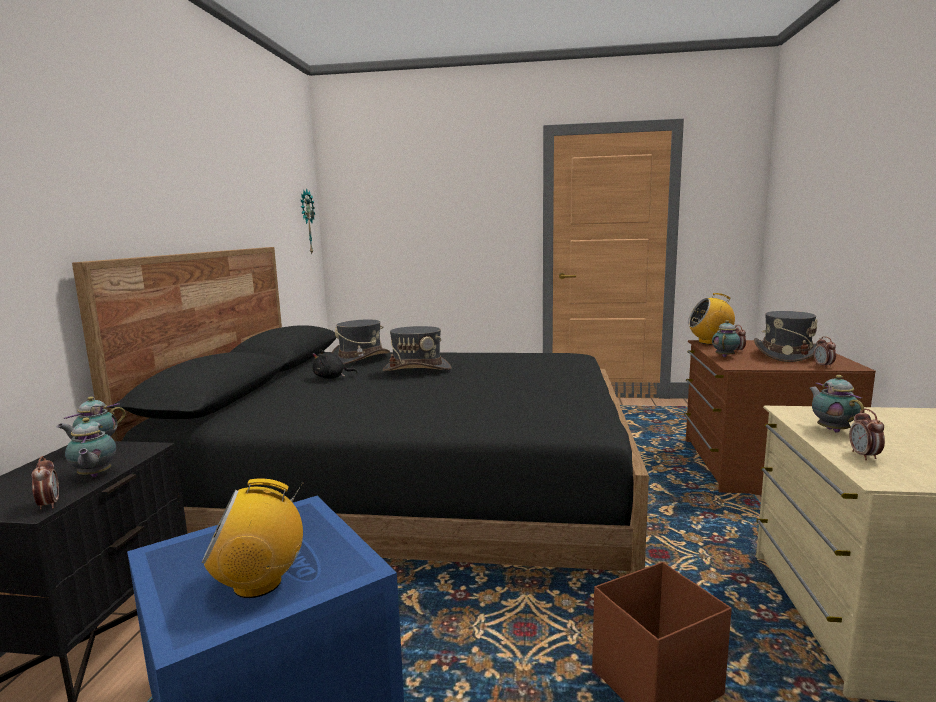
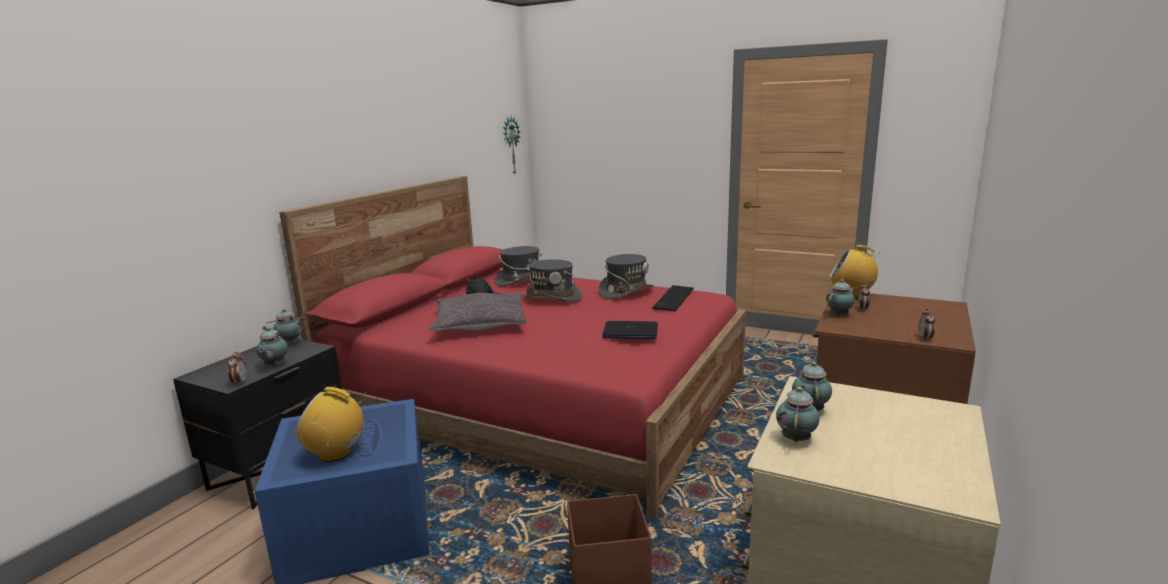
camera: 20 degrees right, 5 degrees up
(358, 399) = (480, 324): none -> grey pillow
(410, 490) = (539, 400): black bed -> red bed
(545, 359) = (672, 298): none -> keyboard
(549, 388) = (630, 332): none -> laptop
(786, 354) = (908, 319): grey hat -> grey hat (626, 292)
(864, 456) = (796, 438): alarm clock -> teapot

